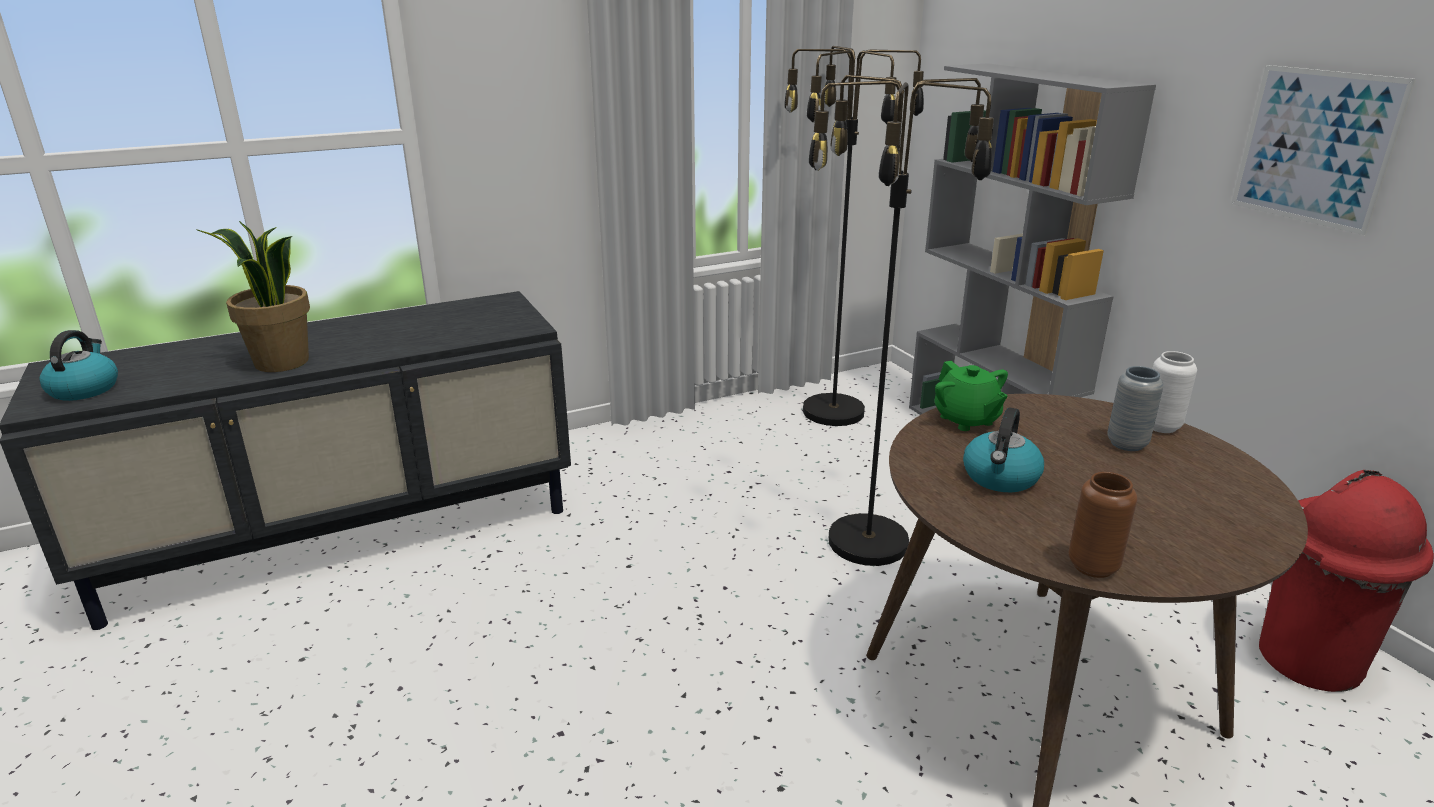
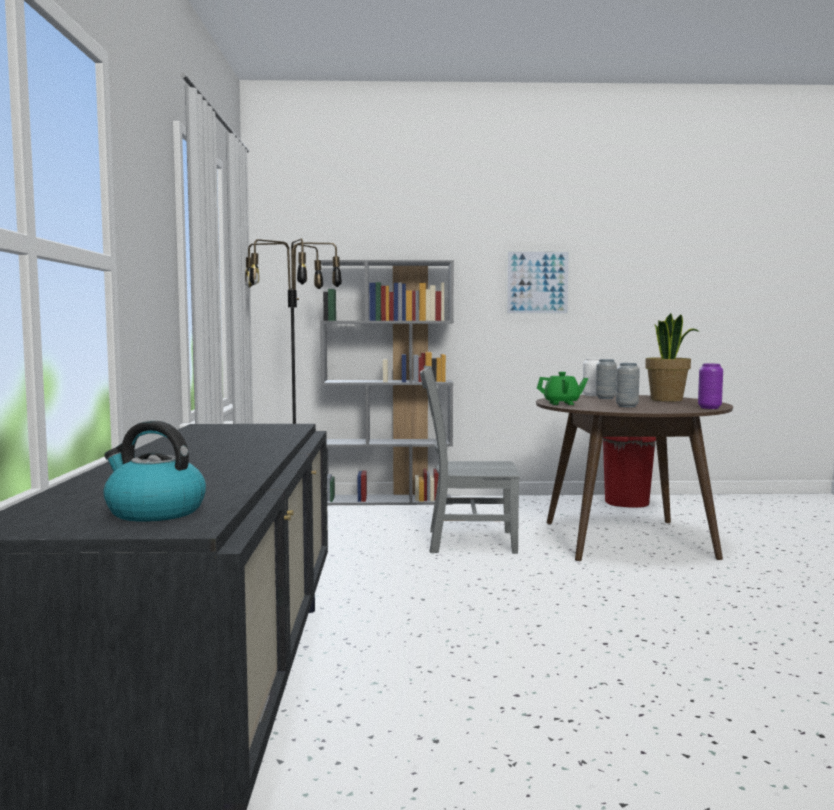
camera: 65 degrees left, 20 degrees down
(281, 363) = (235, 463): potted plant -> potted plant (667, 400)
(867, 543) = (467, 541): floor lamp -> grey chair
(1000, 478) = (627, 406): kettle -> grey vase
(1093, 566) = (709, 408): brown vase -> purple vase

